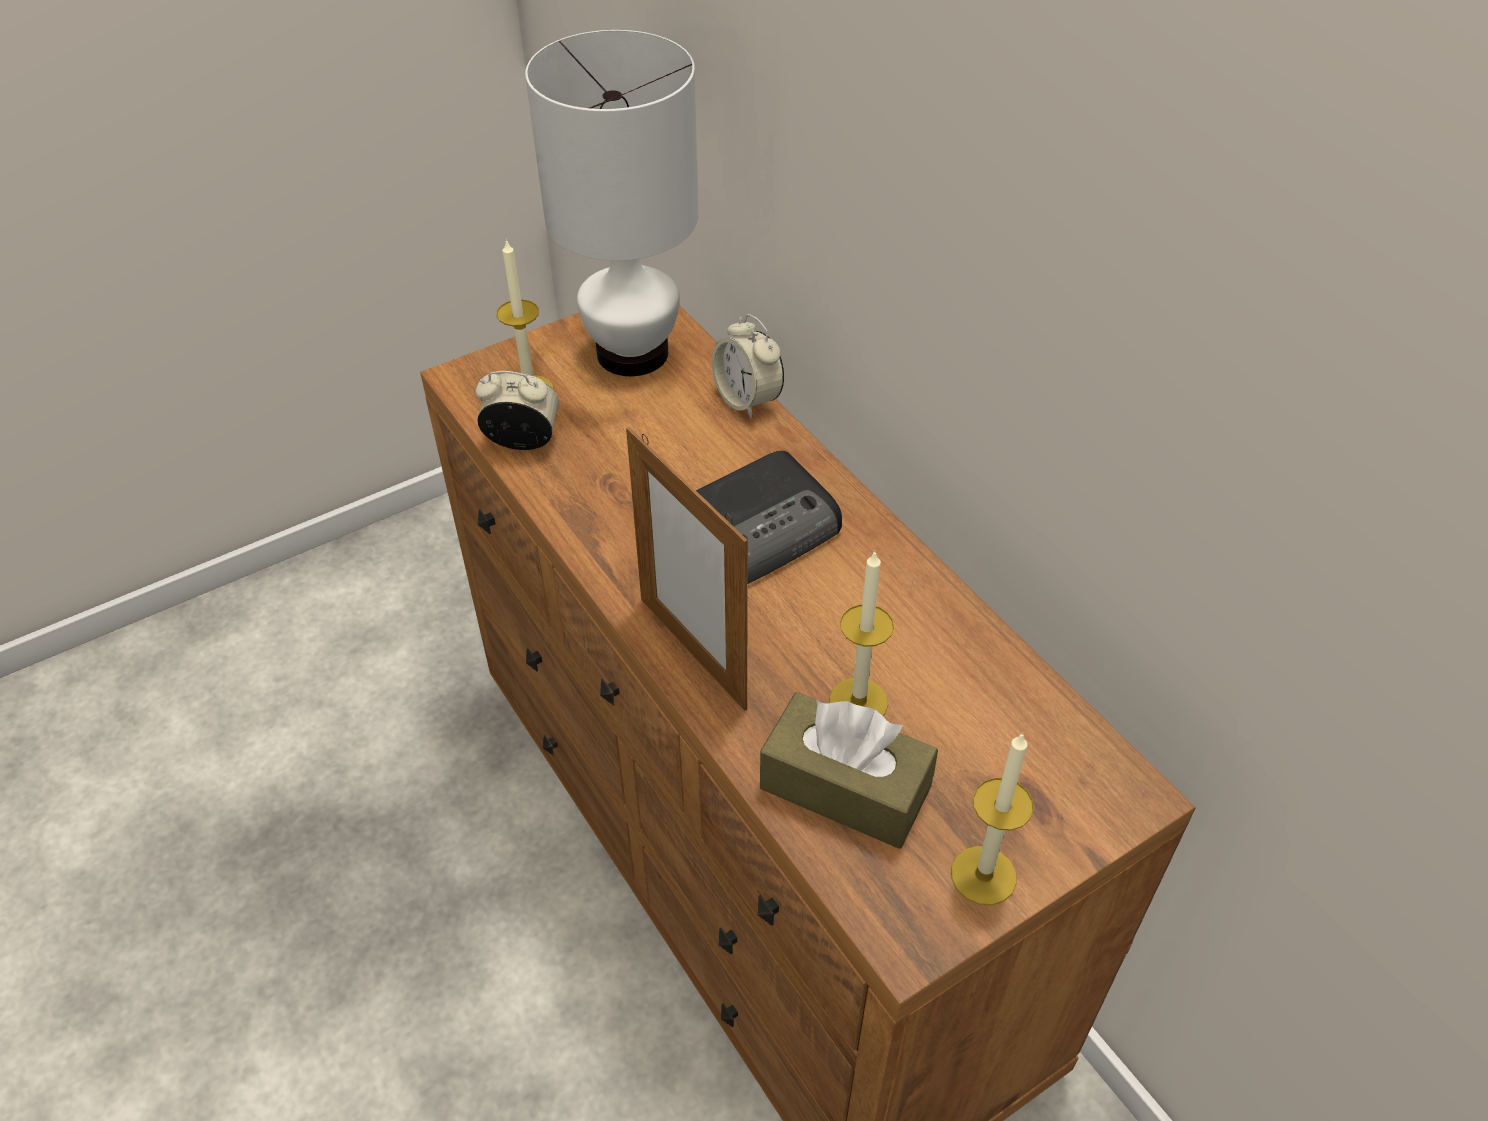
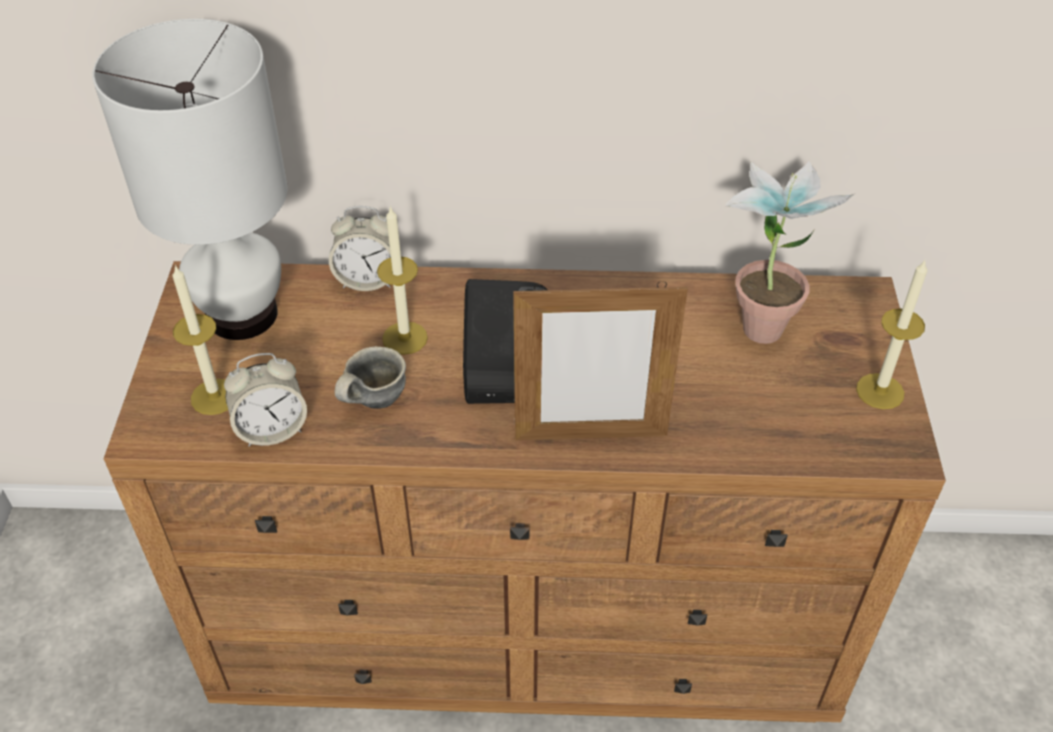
camera: 55 degrees left, 0 degrees up
(523, 441) = (272, 429): alarm clock -> alarm clock turned 150 degrees counterclockwise
(606, 482) = (372, 401): none -> grey mug
(845, 787) = (769, 418): brown tissue box -> none
(858, 701) = (704, 374): candle -> candle (405, 338)
(992, 714) = (763, 319): none -> potted plant

